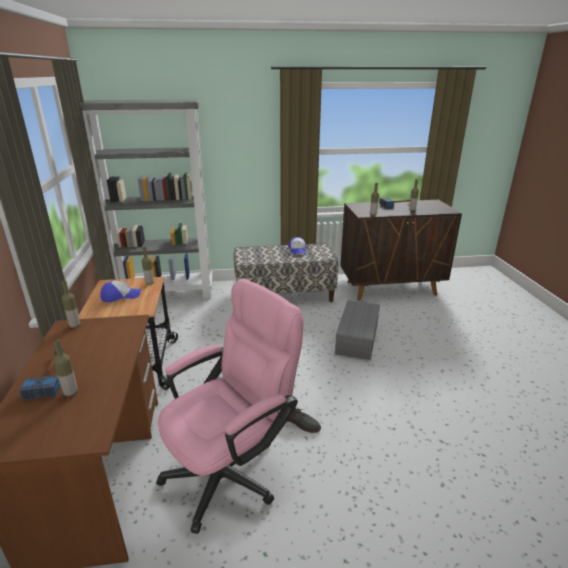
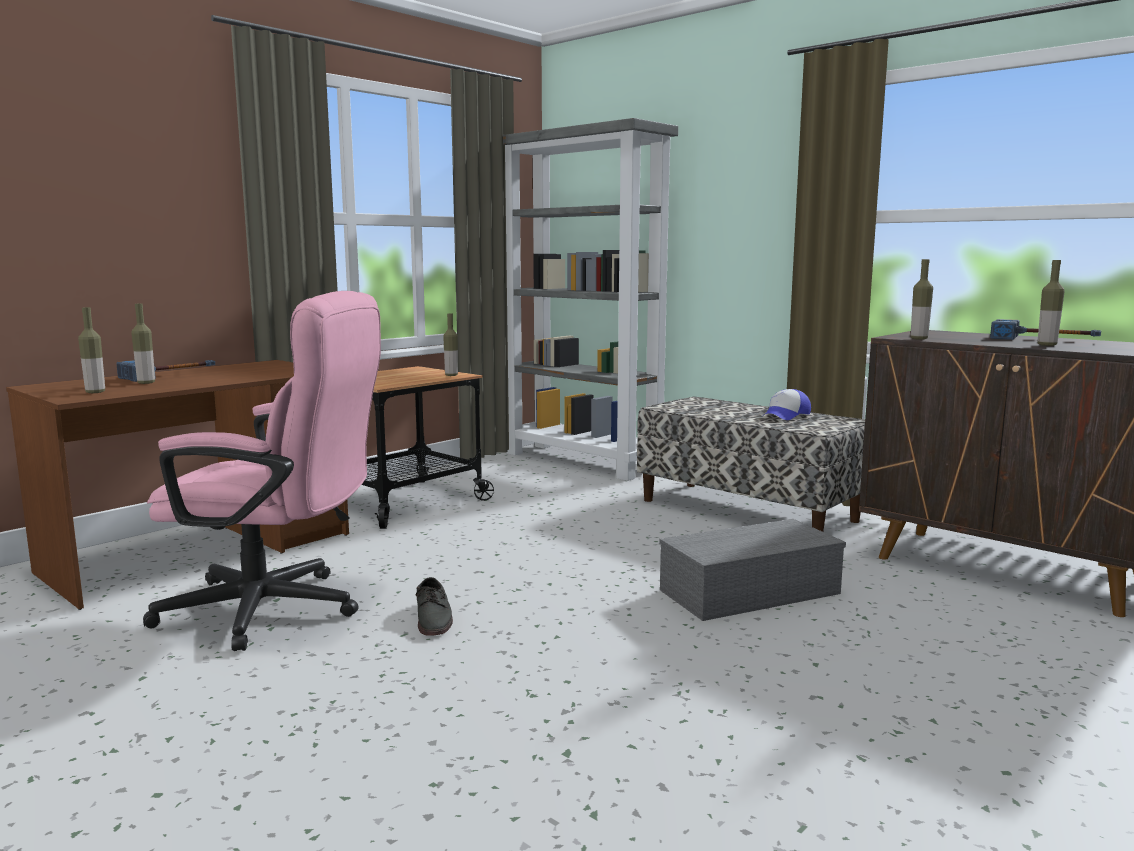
camera: 50 degrees right, 15 degrees down
(75, 326) = (275, 363): bottle -> bottle (95, 392)
(120, 296) = (397, 376): cap -> none

